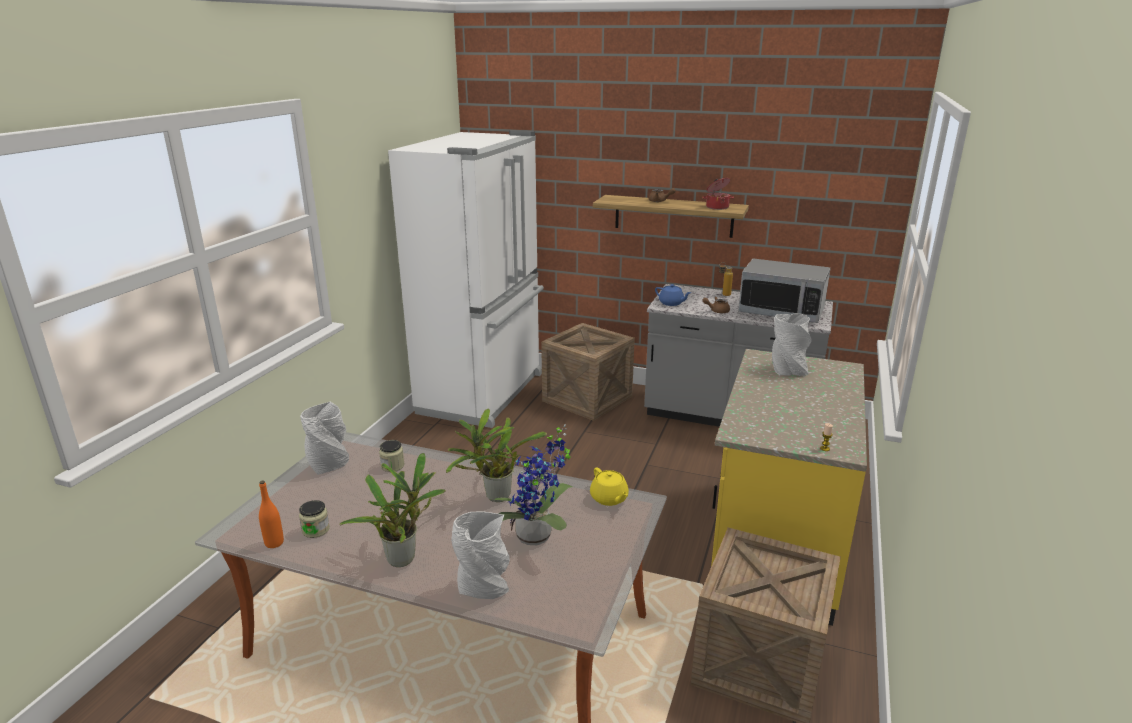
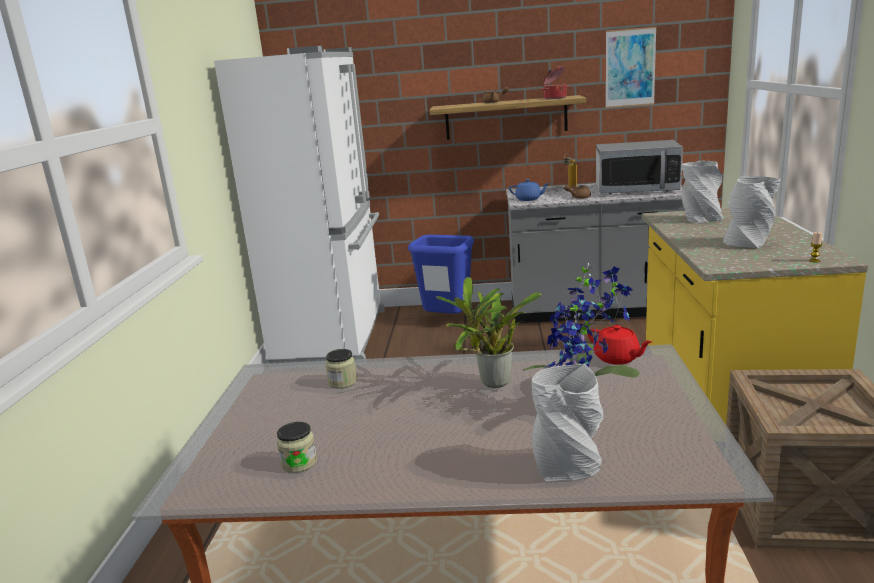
camera: 15 degrees left, 5 degrees down
(274, 543) = (252, 489): orange bottle -> none
(330, 464) = (261, 396): grey vase -> grey vase (749, 243)
(405, 557) = (441, 463): potted plant -> none
(587, 399) = (446, 321): crate -> blue trash can
(609, 498) = (617, 358): yellow teapot -> red teapot
(803, 185) = (630, 68): none -> picture

